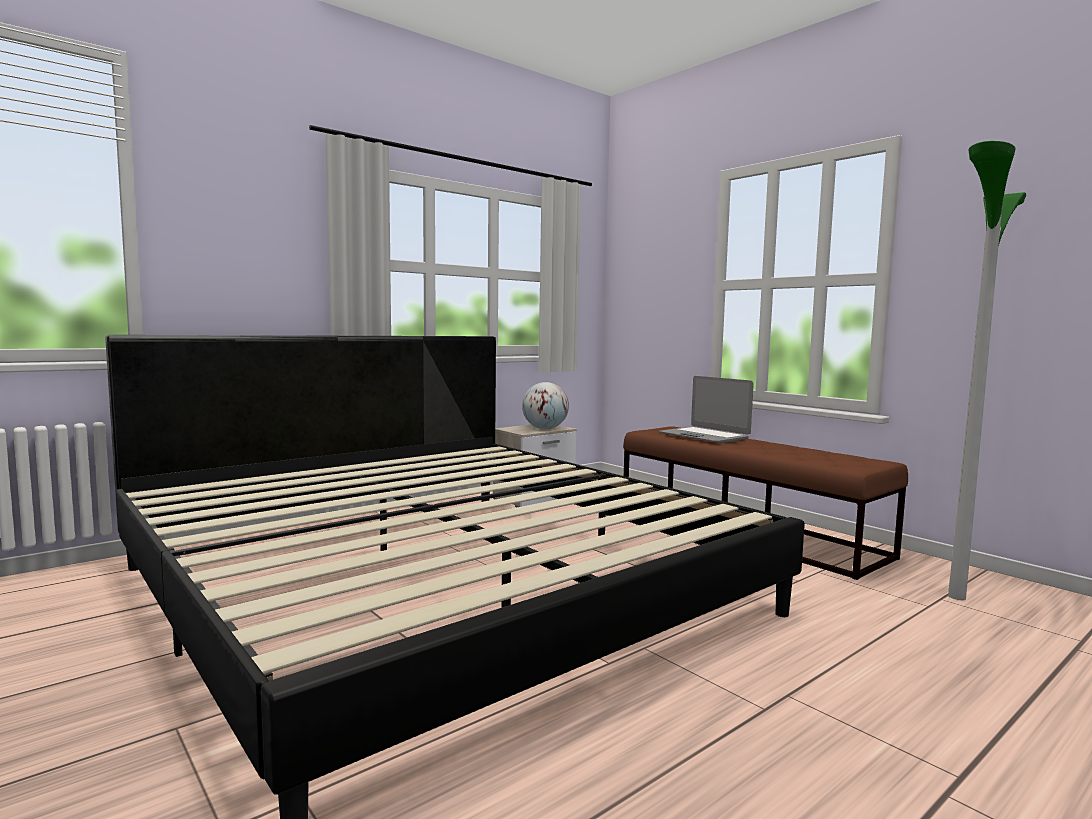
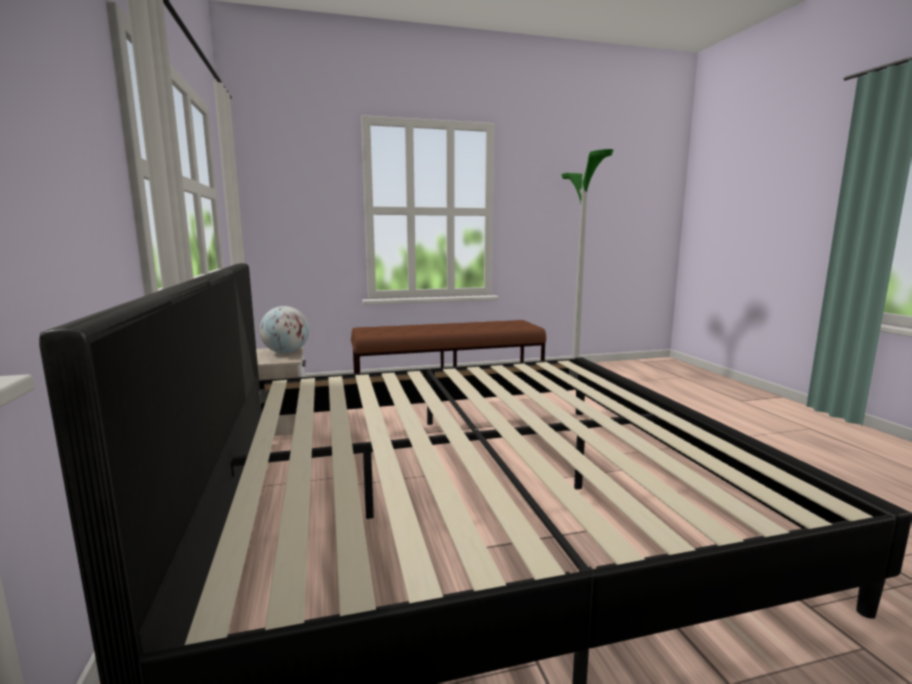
camera: 65 degrees left, 5 degrees up
(704, 436) = (408, 328): laptop -> none

